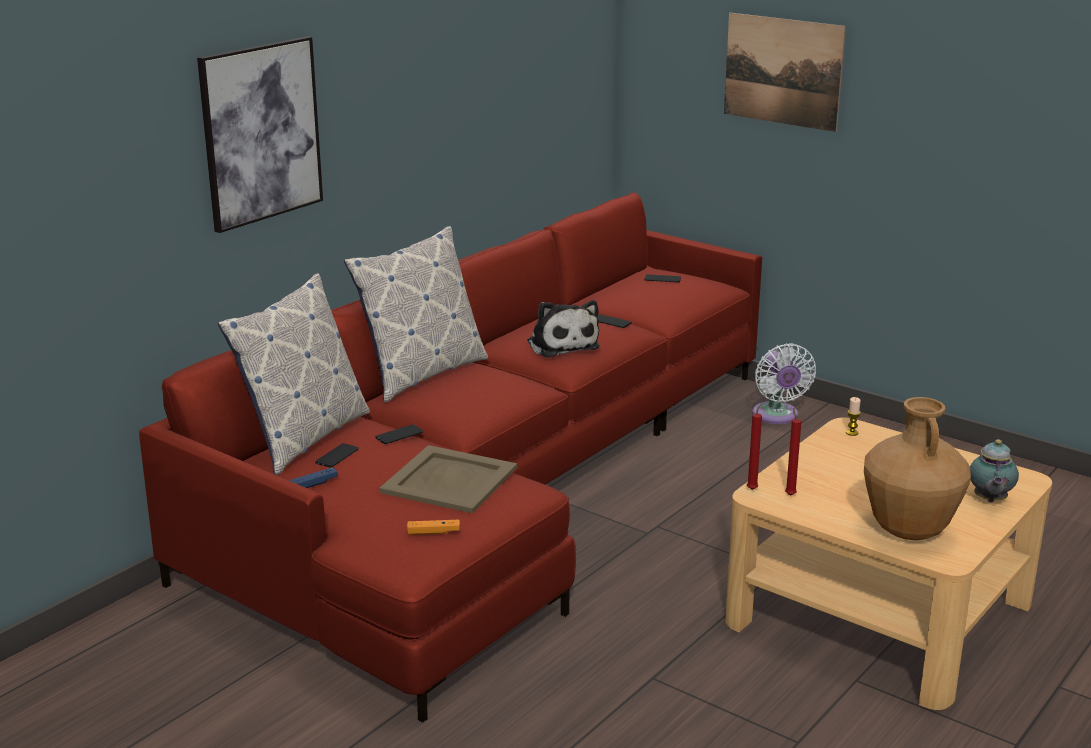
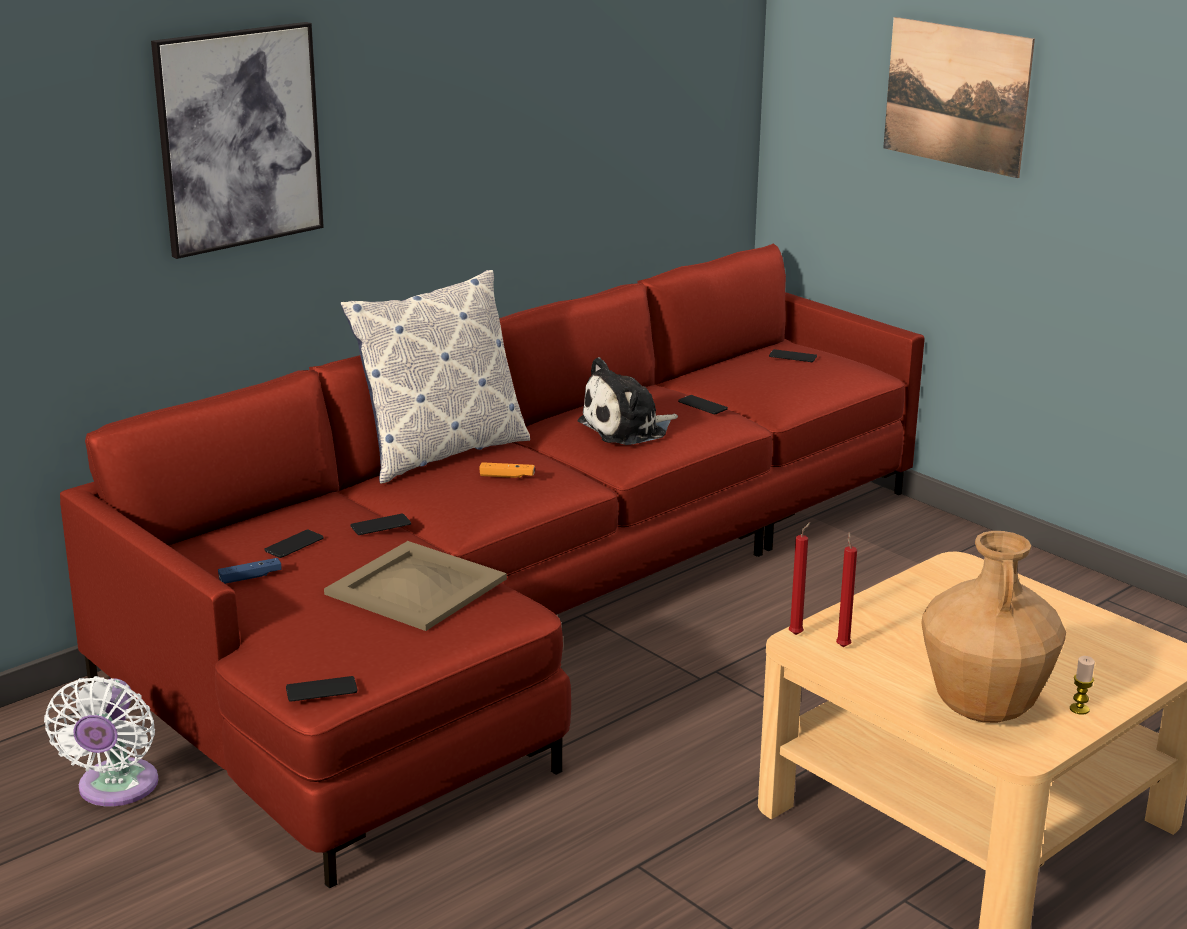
camera: 10 degrees right, 0 degrees up
(303, 438) = (265, 519): pillow -> none
(411, 566) = (321, 690): none -> phone
(433, 532) = (367, 650): orange game controller -> orange game controller (507, 476)
(562, 344) = (628, 429): plush toy -> plush toy turned 75 degrees clockwise
(776, 416) = (923, 545): white fan -> white fan (116, 789)
(852, 433) = (960, 573): candle -> candle (1079, 709)
(989, 500) = (1111, 679): teapot -> none

